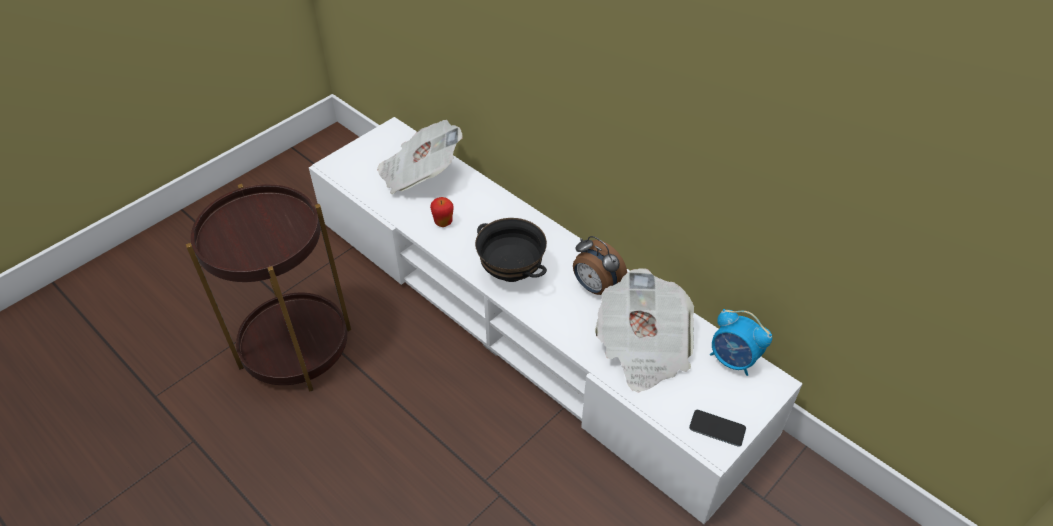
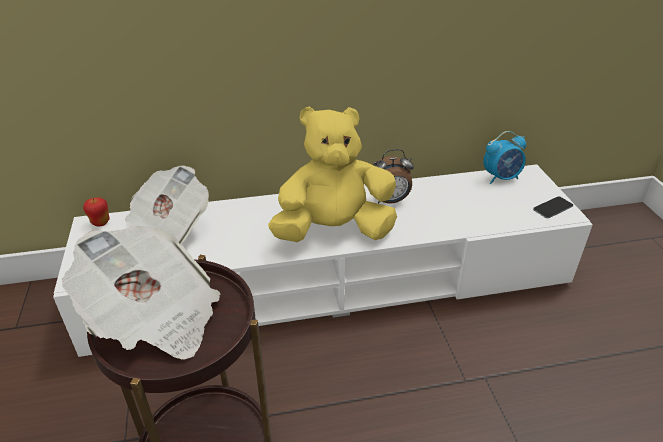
camera: 55 degrees left, 10 degrees down
(443, 222) = (239, 242): apple -> apple (100, 222)
(512, 272) = (334, 231): black bowl -> yellow plush toy
(642, 348) = (463, 206): newspaper -> newspaper (154, 317)

